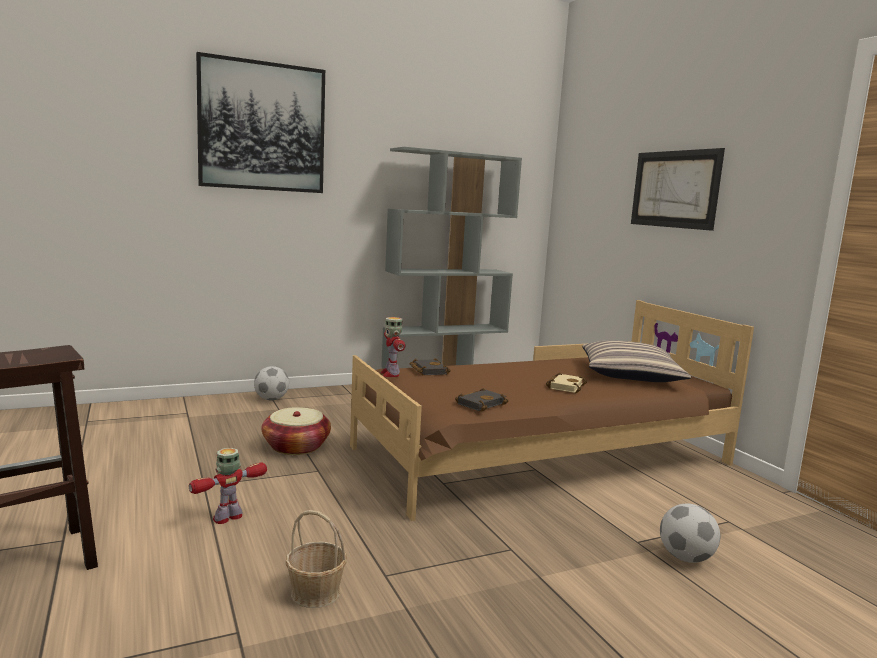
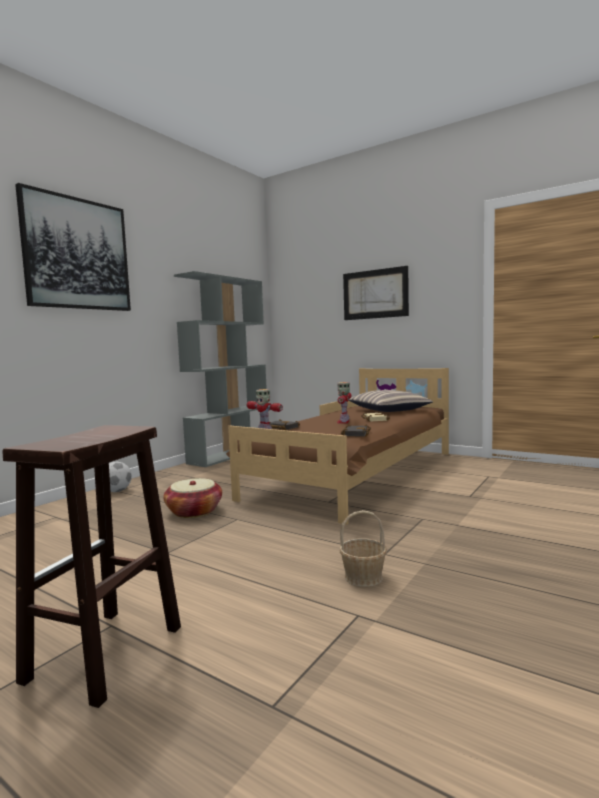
camera: 30 degrees left, 5 degrees down
(228, 517) = (225, 563): toy robot -> toy robot (344, 422)
(686, 558) = (500, 495): football -> none

